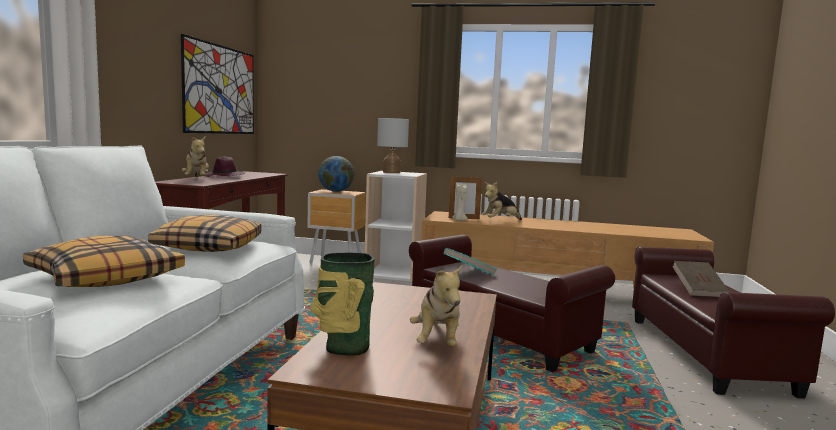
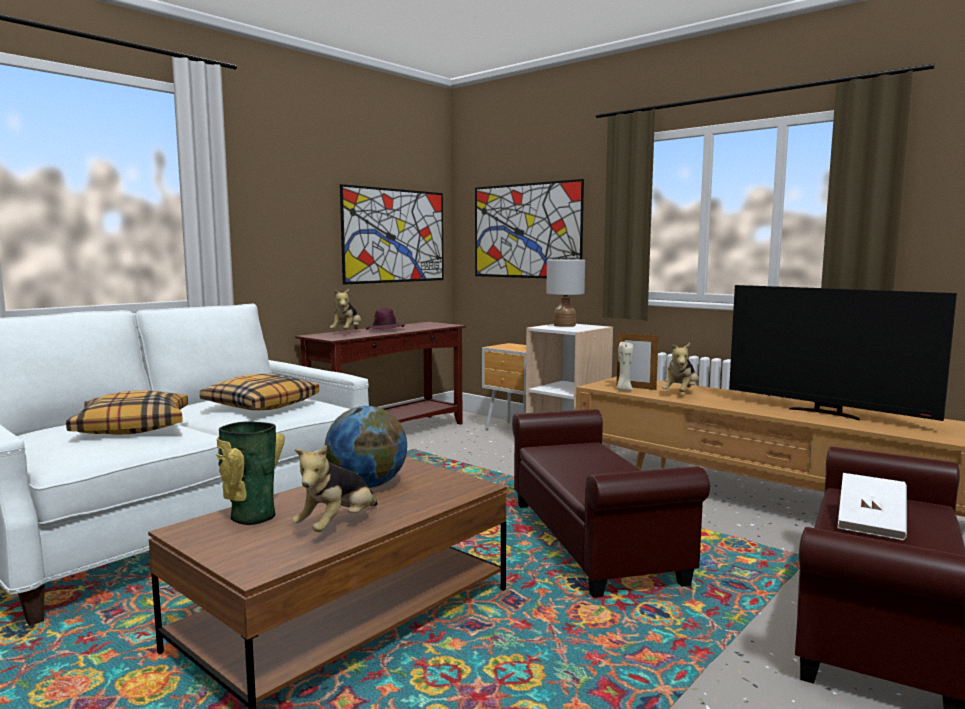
camera: 30 degrees right, 0 degrees up
(335, 191) = (517, 346): globe -> globe (367, 485)
(338, 94) = (526, 231): none -> picture
(469, 273) = (564, 458): turquoise book -> none
(500, 221) = (681, 394): plush toy -> plush toy turned 60 degrees counterclockwise
(603, 228) = (826, 413): none -> television
(698, 291) = (871, 524): brown book -> white book

